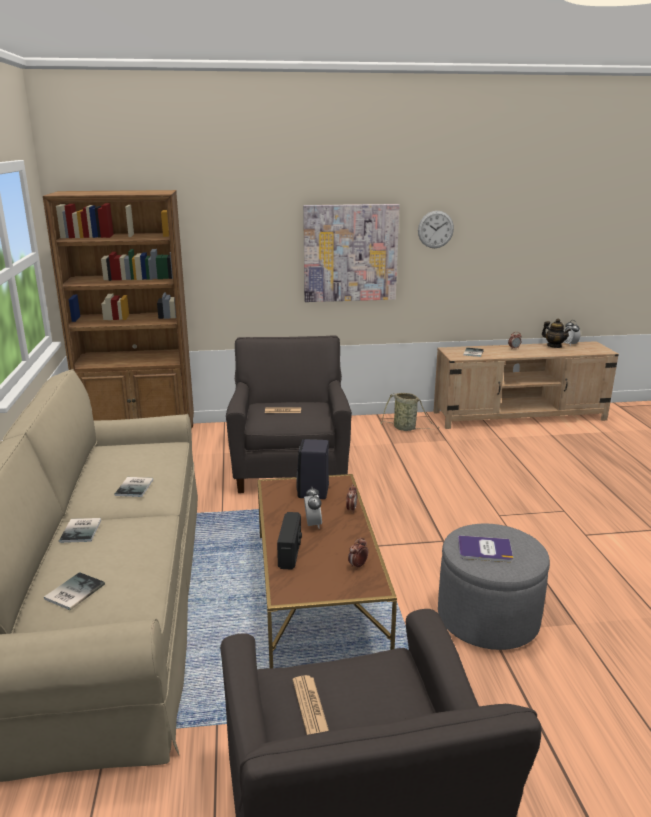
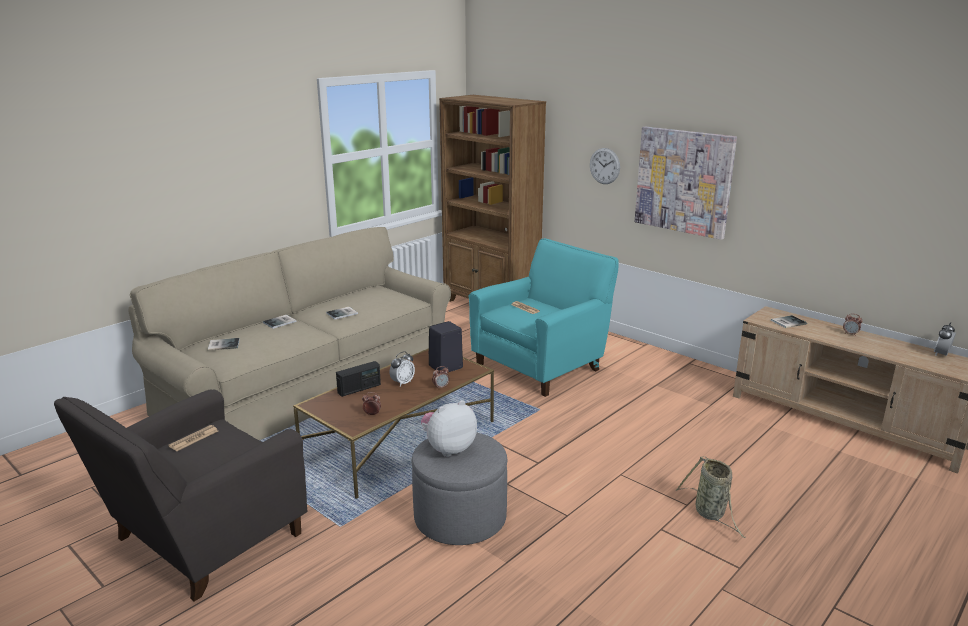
camera: 50 degrees right, 0 degrees up
(290, 467) = (542, 365): grey armchair -> turquoise armchair
(406, 428) = (695, 380): basket -> basket (711, 514)
(435, 229) = (777, 170): wall clock -> wall clock (604, 166)
(484, 550) = (448, 449): book -> plush toy
(554, 346) = (911, 349): teapot -> none

